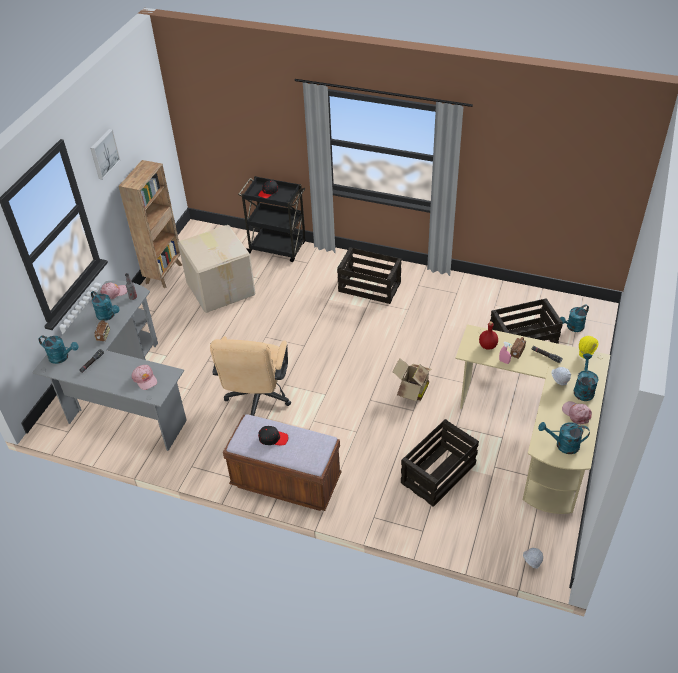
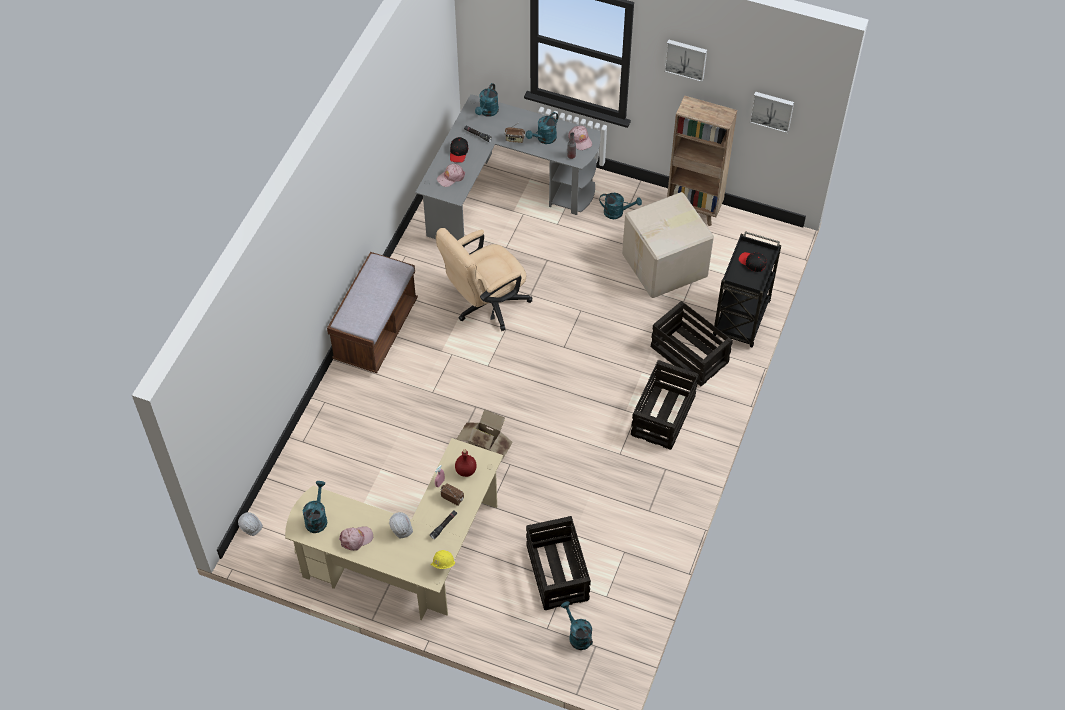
camera: 90 degrees right, 10 degrees up
(150, 139) = (772, 110): none -> picture
(257, 400) = (485, 305): beige office chair -> beige office chair turned 45 degrees counterclockwise
(273, 438) = (377, 287): black cap -> black cap (458, 152)
(438, 474) = (367, 461): crate -> crate (688, 354)
(583, 389) = (389, 553): turquoise watering can -> turquoise watering can (617, 212)

